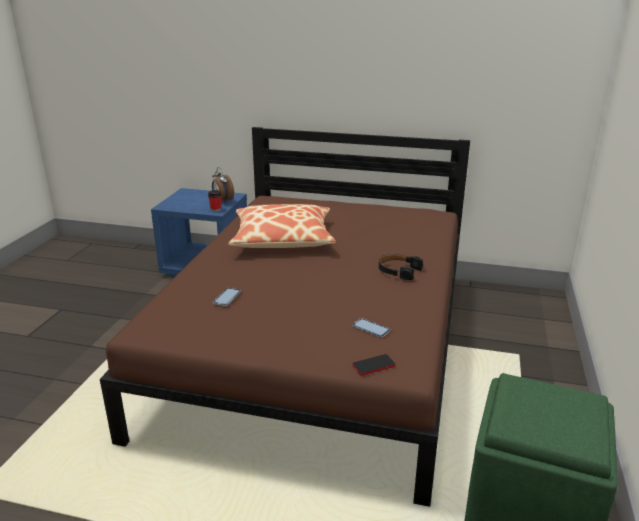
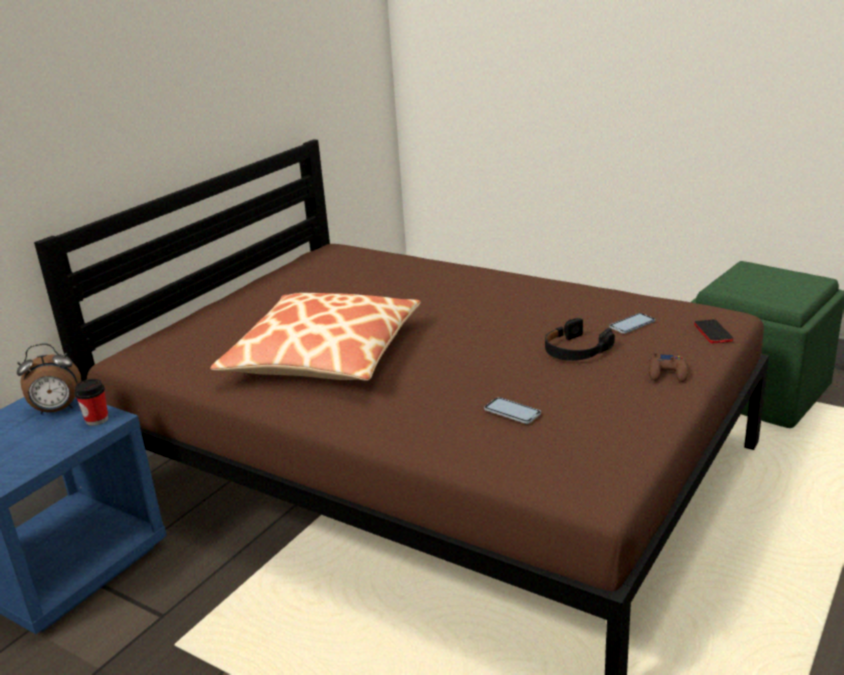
camera: 70 degrees left, 0 degrees up
(292, 347) = (667, 373): none -> brown game controller
(398, 271) = (490, 292): black headphones -> black headphones (575, 350)

